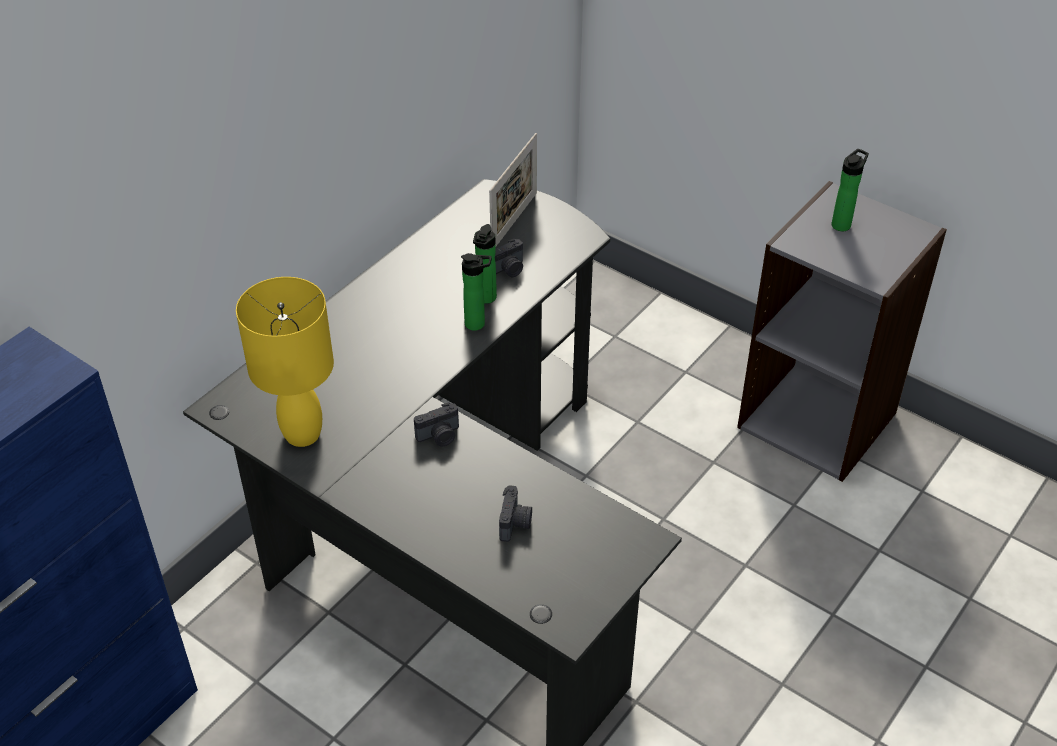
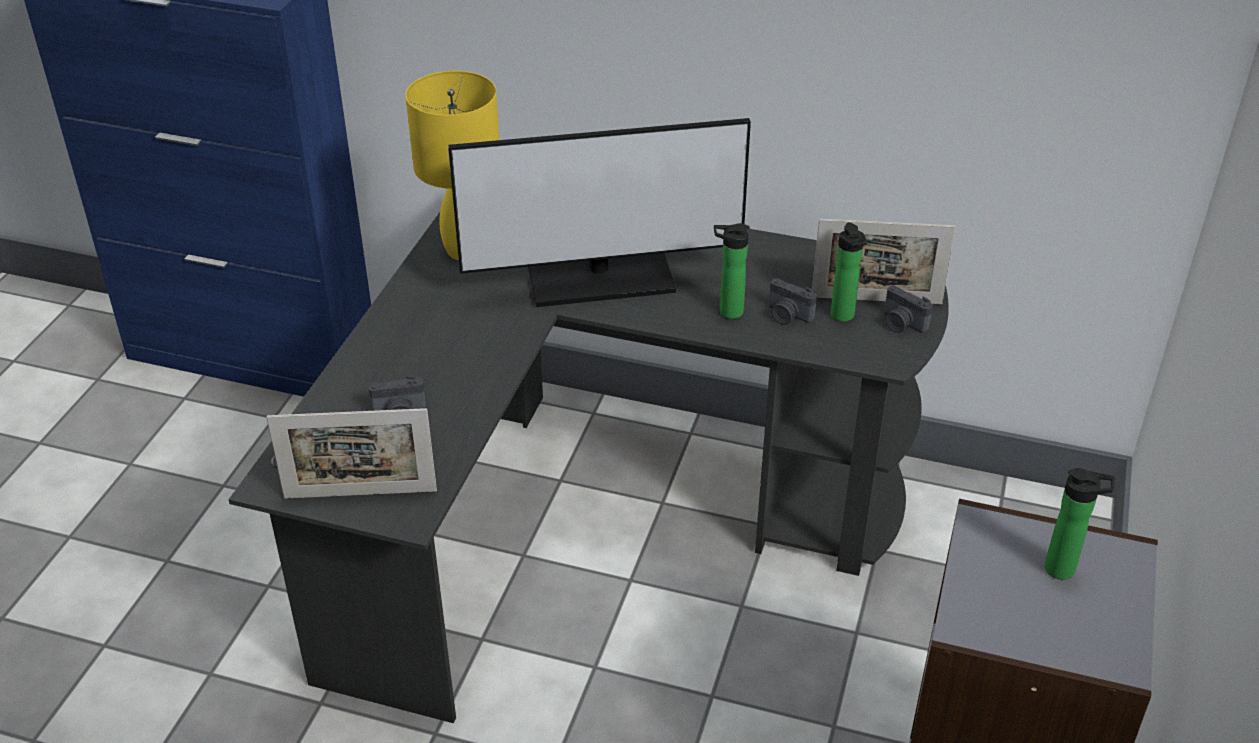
camera: 70 degrees right, 5 degrees down
(402, 358) = (601, 280): none -> monitor
(439, 436) = (500, 333): camera -> camera (901, 324)
(478, 324) = (683, 317): bottle -> bottle (843, 317)
(607, 567) = (360, 494): none -> picture frame

